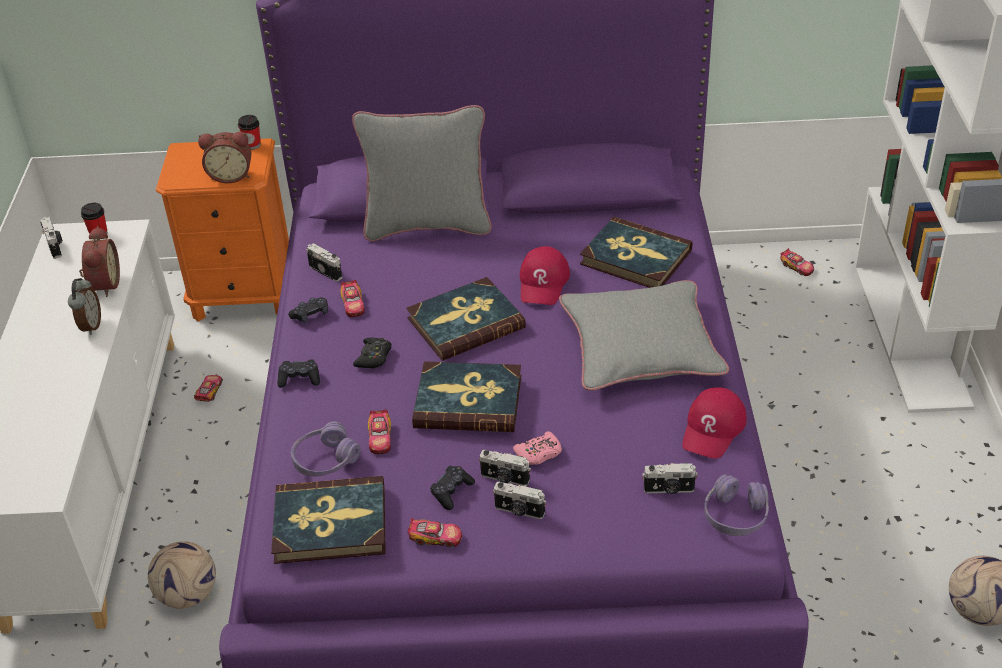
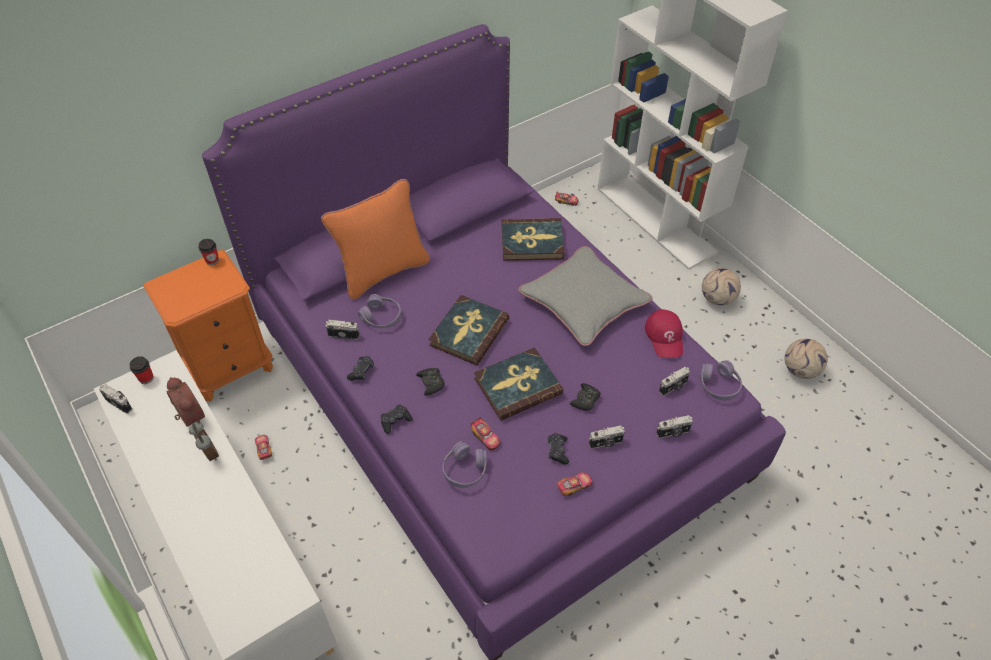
camera: 35 degrees left, 10 degrees up
(189, 595) = (371, 597): football -> football (718, 299)
(231, 175) = (218, 291): alarm clock -> none
(330, 524) = (506, 511): book -> none
(353, 304) = (383, 351): toy car -> none
(382, 270) = (381, 317): none -> purple headphones
(427, 225) = (383, 271): grey pillow -> orange pillow
(504, 479) = (580, 426): camera -> camera (673, 433)
(539, 453) = (585, 400): pink game controller -> black game controller
(543, 282) = (492, 282): red cap -> none

